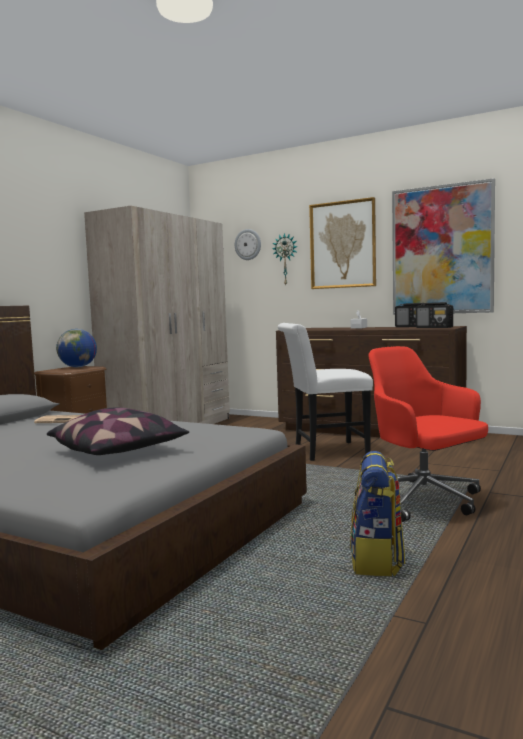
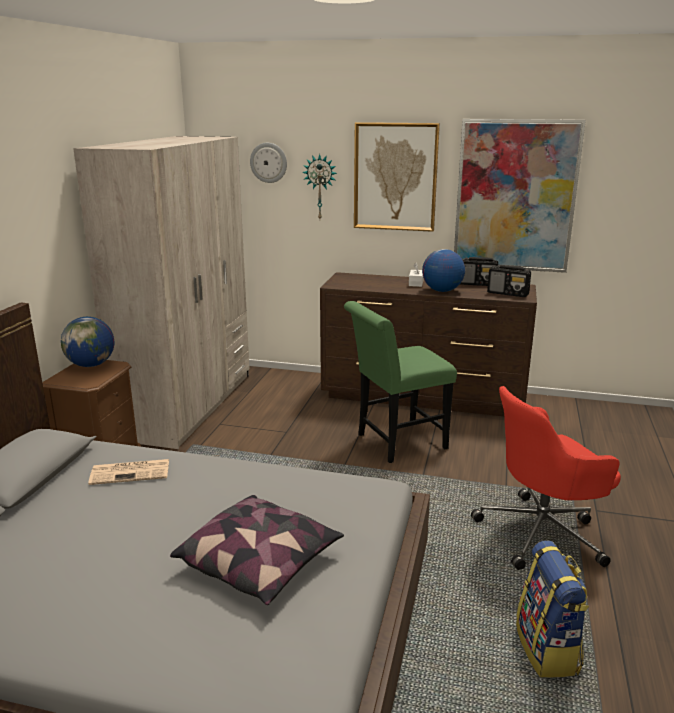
camera: 15 degrees left, 15 degrees up
(325, 451) = (396, 442): white chair -> green chair
(376, 328) = (442, 291): none -> globe
(424, 501) = (542, 533): red office chair -> red office chair turned 60 degrees counterclockwise

